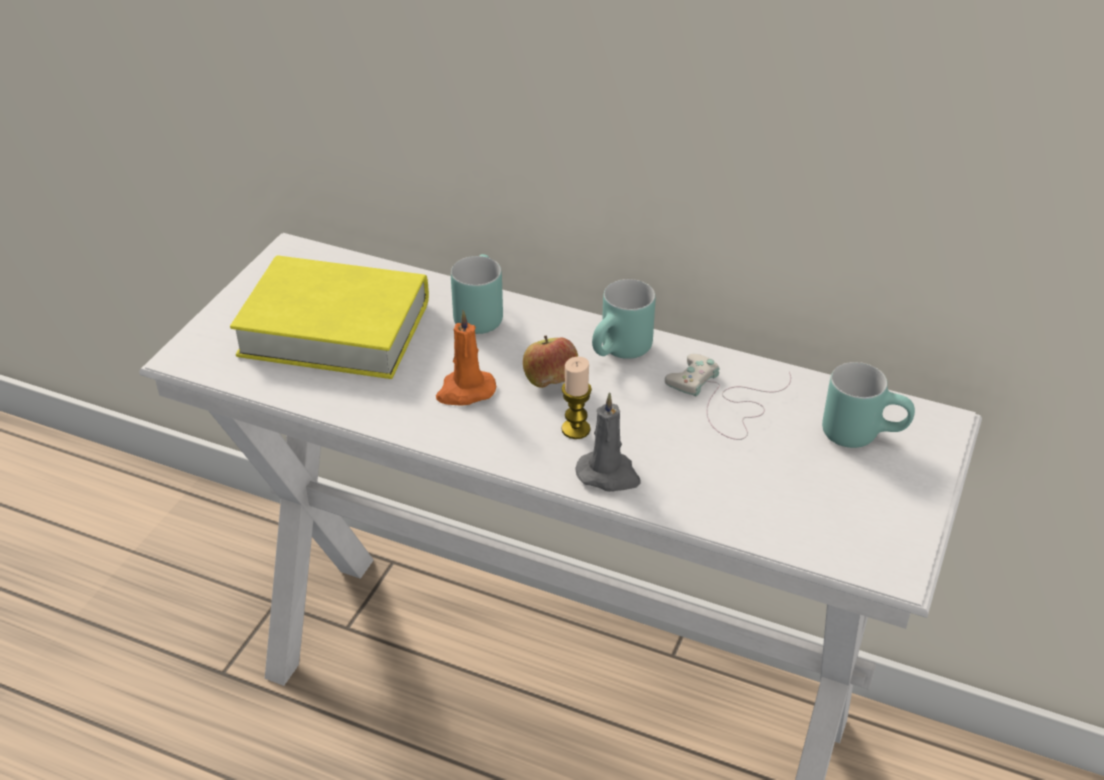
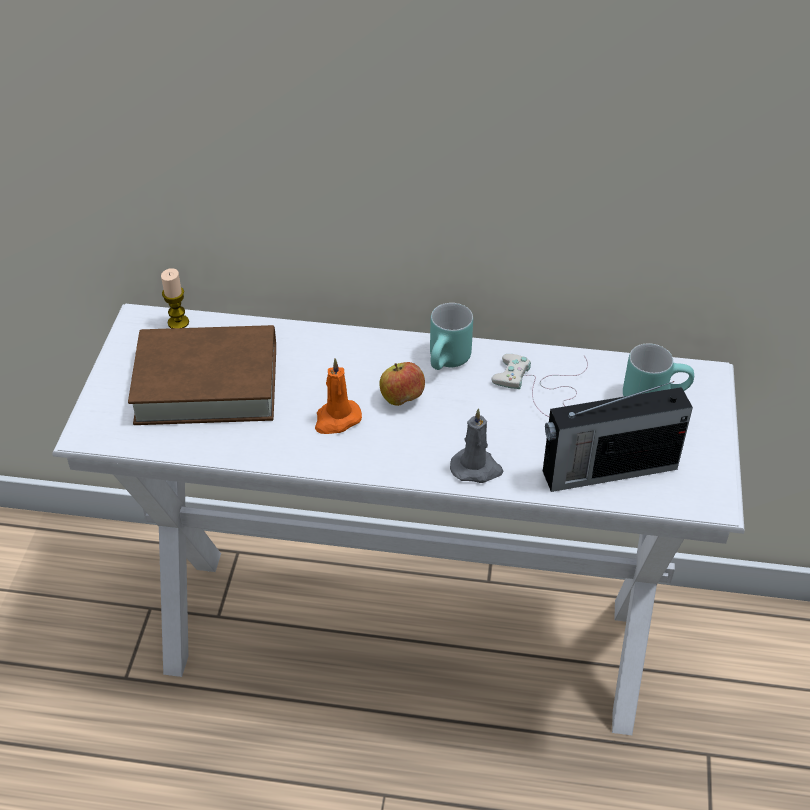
camera: 15 degrees left, 5 degrees up
(335, 328) = (207, 384): yellow book -> brown book
(476, 314) = (319, 349): turquoise mug -> none
(575, 429) = (437, 435): candle -> candle (178, 322)
(770, 507) = (606, 470): none -> radio

